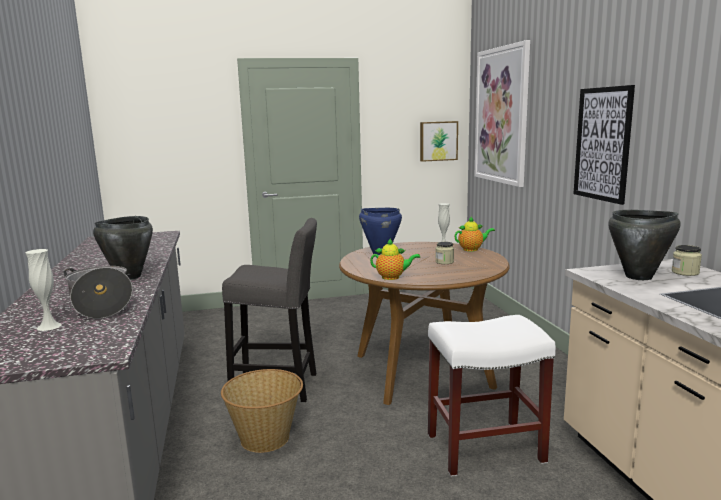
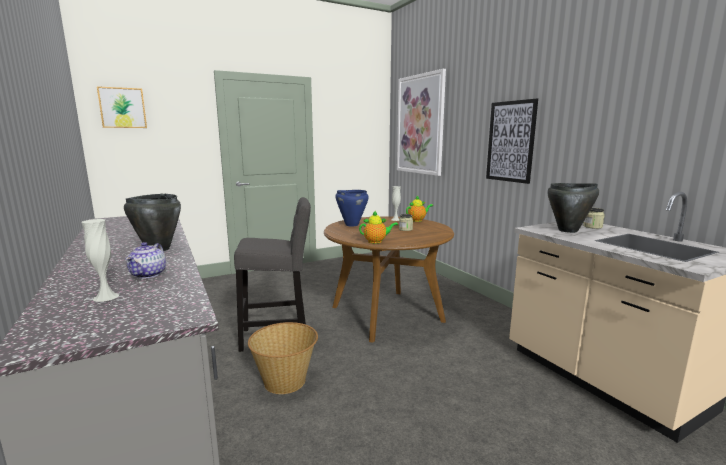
camera: 15 degrees left, 0 degrees up
(101, 305) = (149, 274): cooking pot -> teapot
(438, 141) = (369, 144): picture -> picture (122, 108)
(484, 448) = (459, 367): white stool -> none

